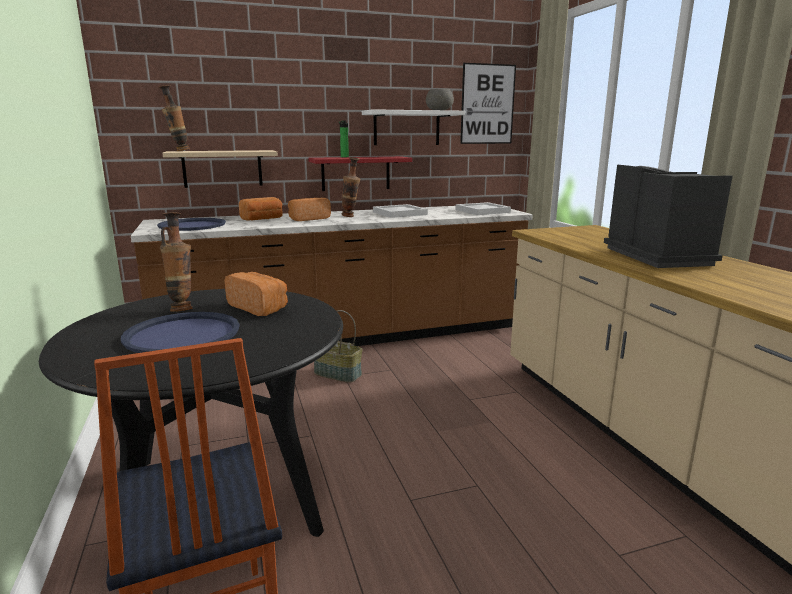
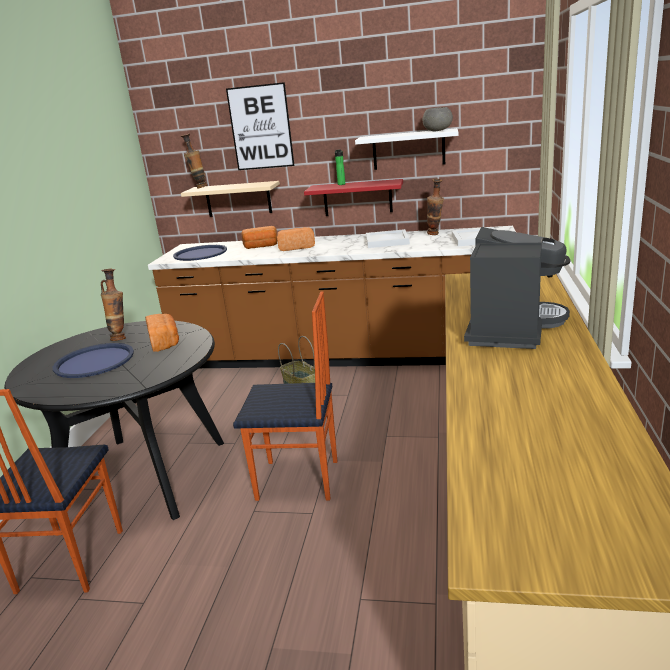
camera: 30 degrees right, 5 degrees up
(351, 217) = (336, 245): vase -> vase (435, 234)
(427, 457) = (298, 481): none -> chair
(487, 104) = (503, 115): picture -> picture (261, 127)

